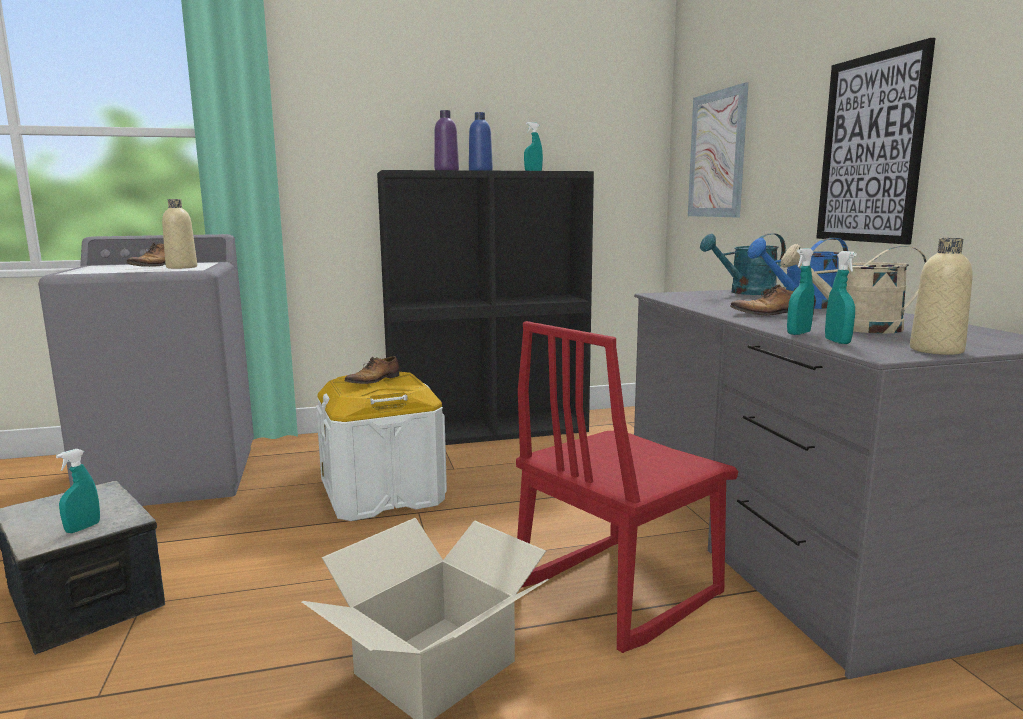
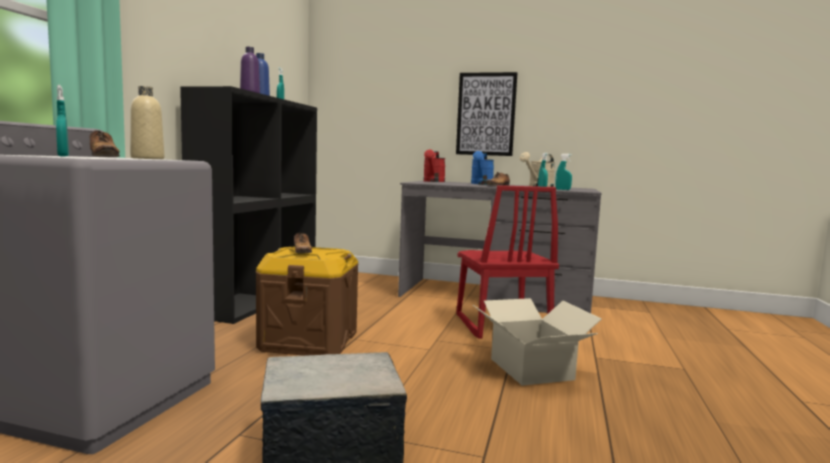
camera: 60 degrees left, 5 degrees down
(83, 528) = (371, 370): turquoise spray bottle -> turquoise spray bottle (63, 156)
(383, 494) = (309, 341): white storage box -> brown storage box
(717, 154) = (364, 106): picture -> none
(746, 293) = (433, 181): turquoise watering can -> red watering can
(936, 350) = (586, 190): beige bottle -> none

